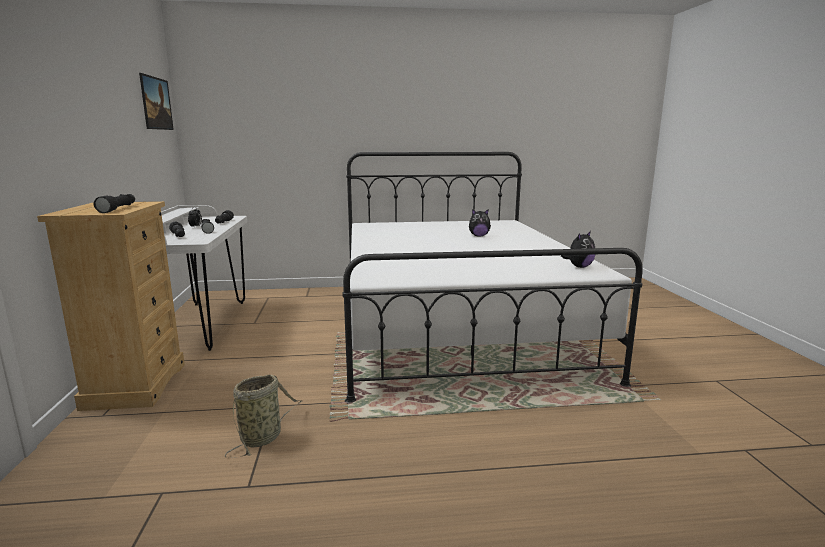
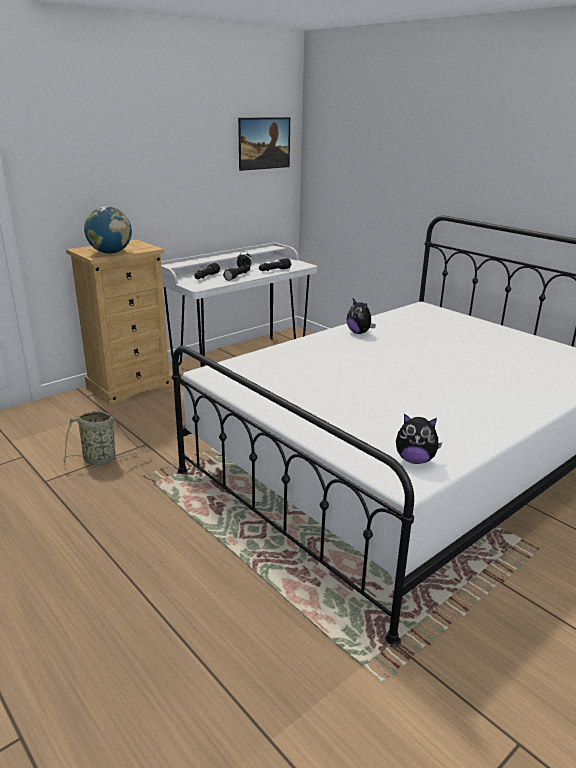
camera: 55 degrees right, 10 degrees up
(118, 209) = (110, 253): black flashlight -> globe
(479, 236) = (478, 369): plush toy -> plush toy (359, 332)

